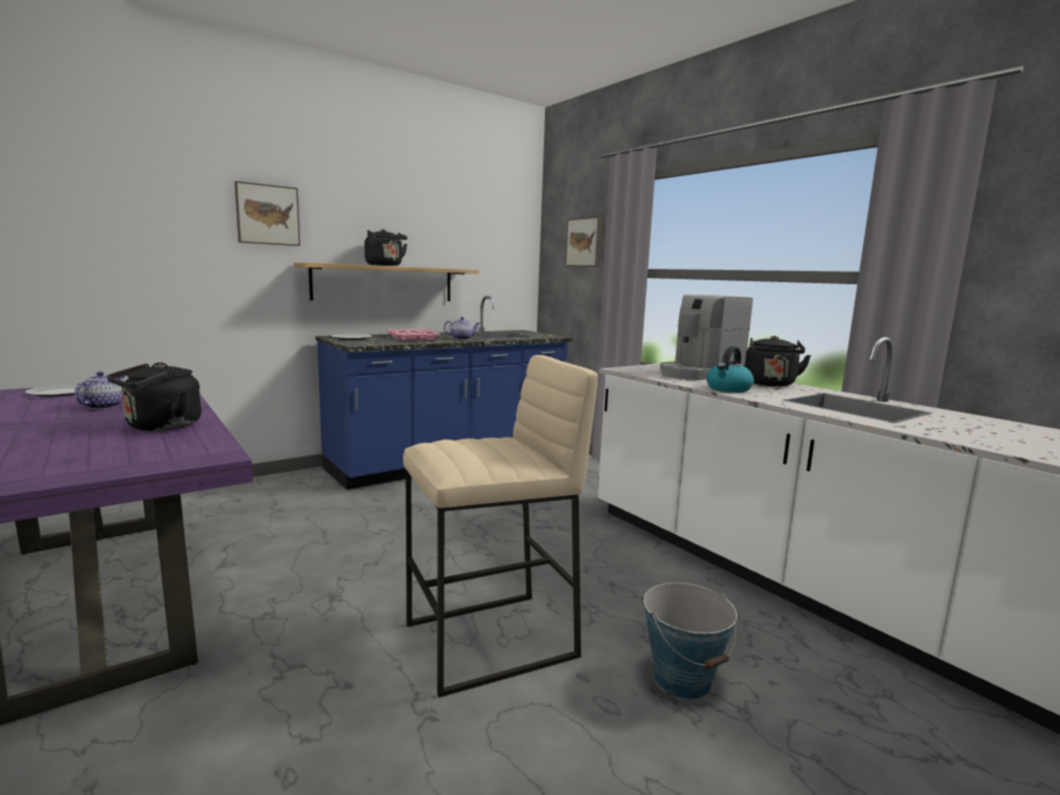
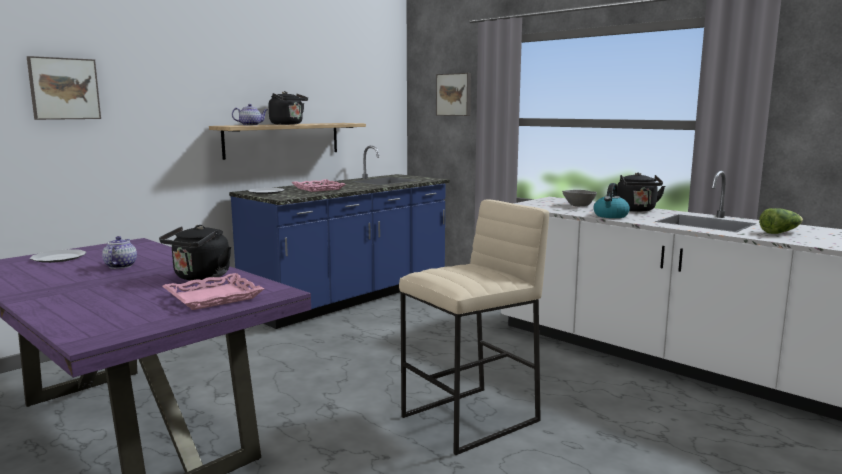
camera: 10 degrees left, 0 degrees up
(126, 455) = (213, 297): none -> pink tray
(267, 215) = (186, 84): picture -> picture (64, 89)
(462, 338) = (360, 186): teapot -> teapot (251, 125)
(682, 680) = (615, 425): bucket -> none
(699, 374) = (579, 205): coffee machine -> grey bowl
(963, 428) = (779, 232): none -> lettuce

